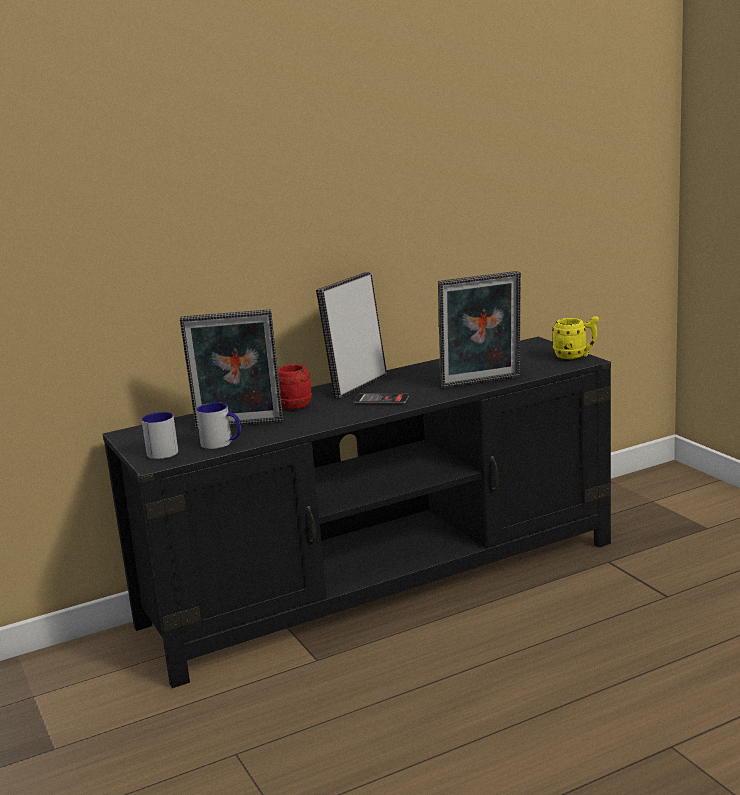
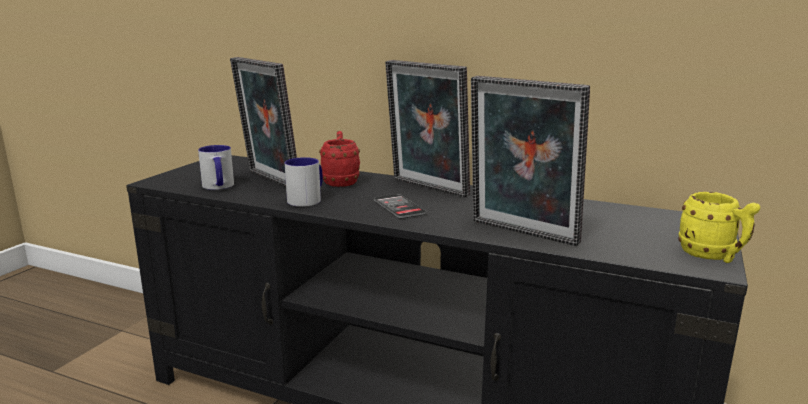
camera: 50 degrees right, 0 degrees up
(161, 451) = (187, 175): mug -> mug (308, 199)
(356, 385) = (426, 188): picture frame -> picture frame turned 135 degrees counterclockwise

